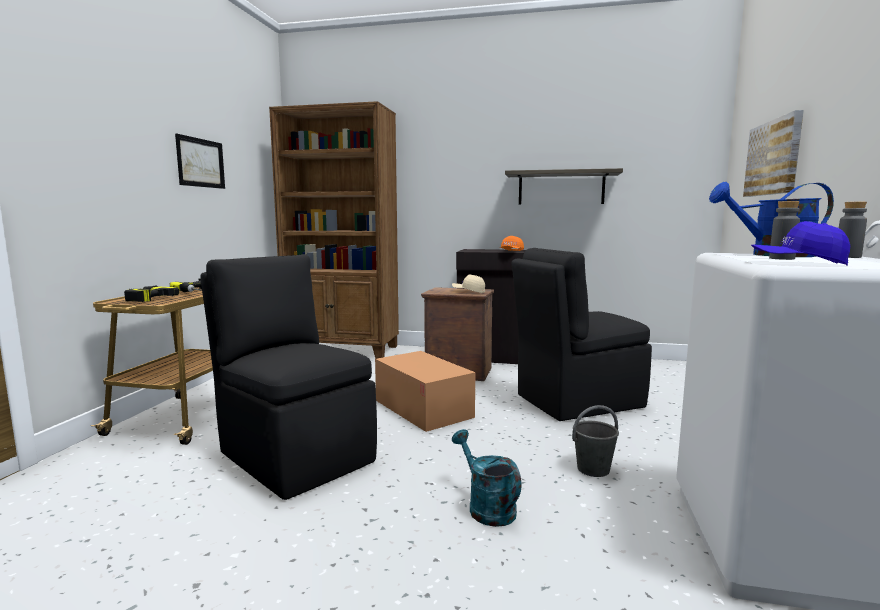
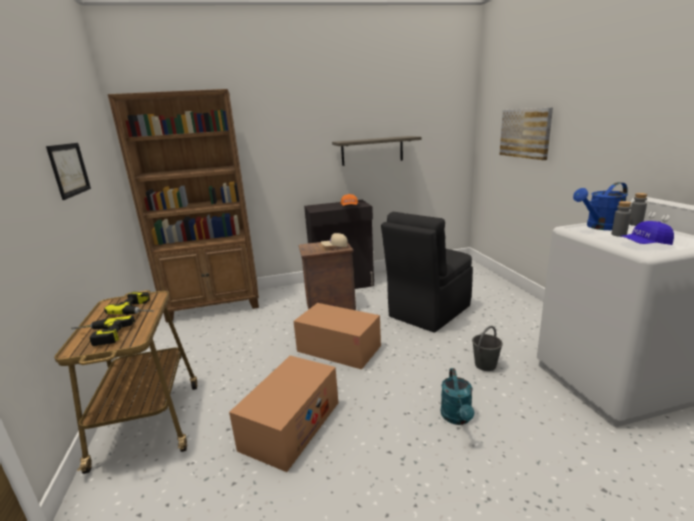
camera: 25 degrees left, 10 degrees up
(295, 455) = (290, 425): black chair -> cardboard box
(486, 507) = (457, 418): turquoise watering can -> turquoise watering can turned 120 degrees counterclockwise

